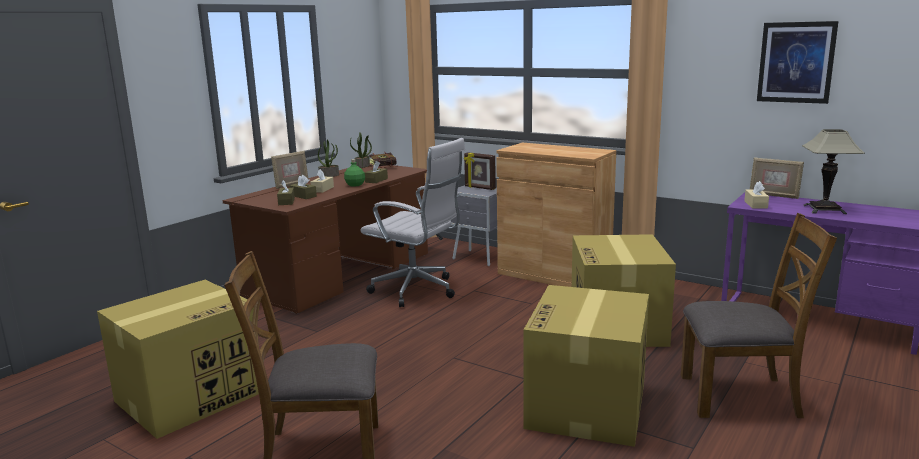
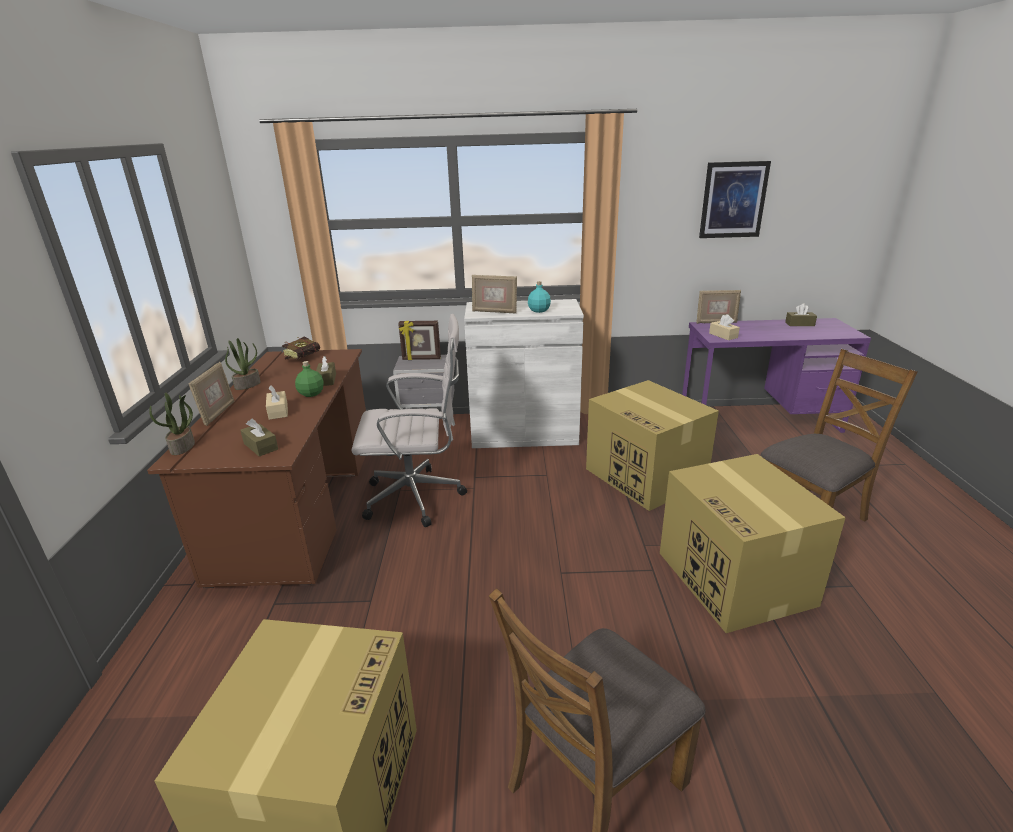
camera: 35 degrees left, 10 degrees up
(303, 196) = (269, 430): brown tissue box -> brown tissue box (799, 324)
(362, 166) = (269, 360): potted plant -> potted plant (183, 447)
(527, 149) = (494, 312): none -> picture frame
(553, 275) = (524, 434): brown cabinet -> white cabinet
(564, 152) = (539, 310): none -> turquoise bottle
(824, 209) = (772, 330): table lamp -> none

